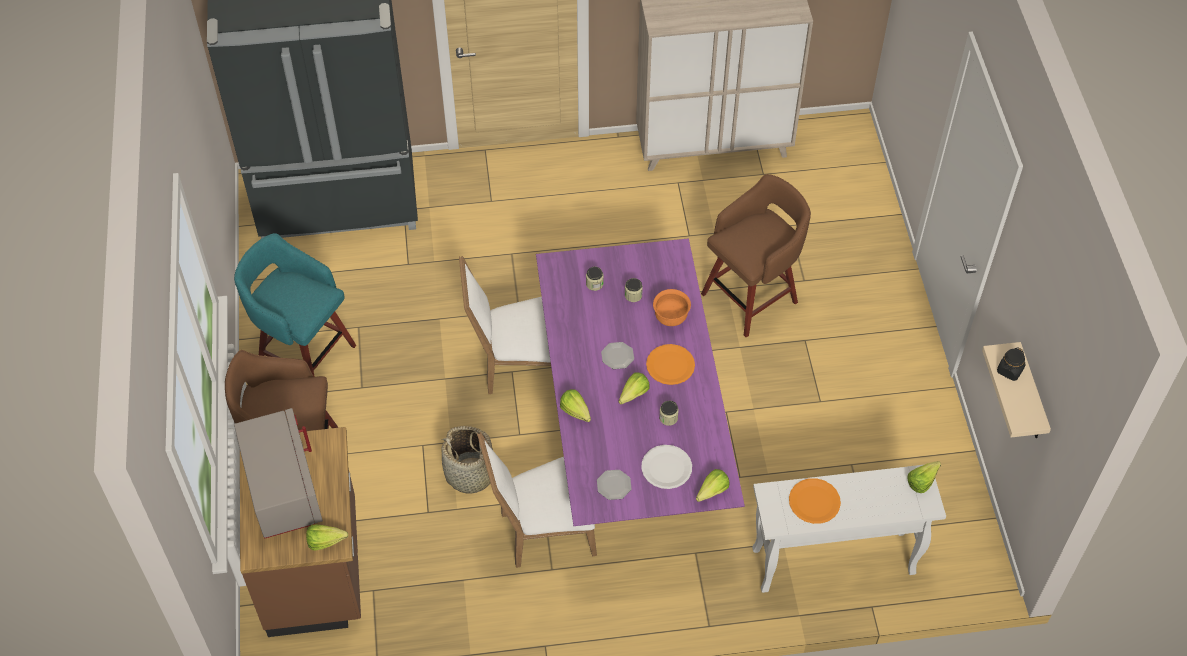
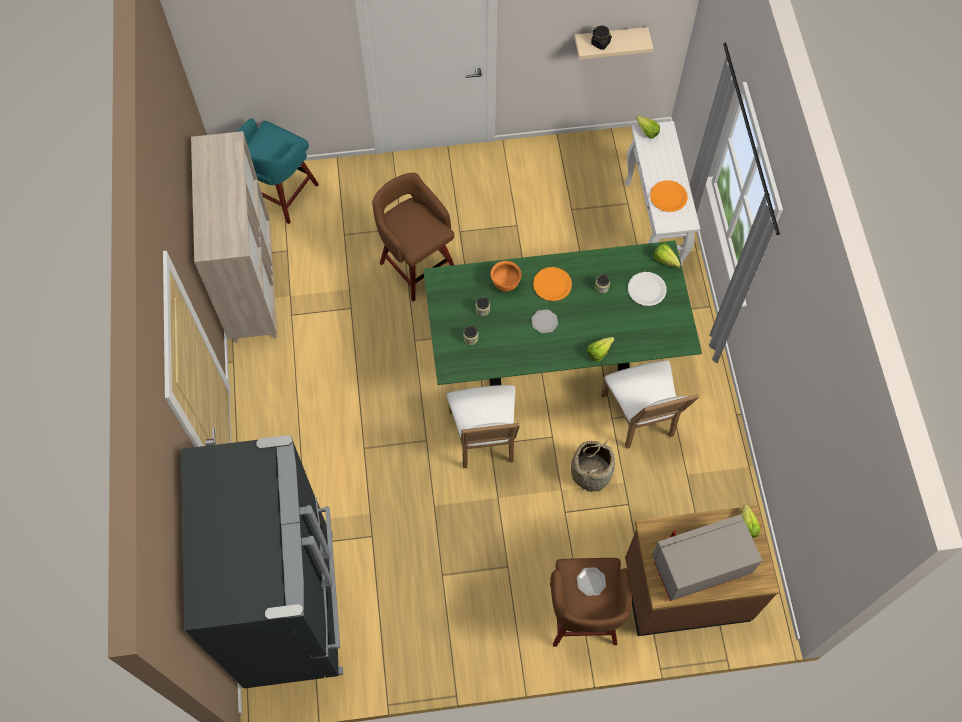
camera: 90 degrees left, 10 degrees up
(304, 354) = (472, 620): turquoise stool -> turquoise stool (279, 195)
(613, 485) = (664, 325): plate -> plate (591, 582)
(631, 396) = (582, 312): lettuce -> none
(632, 439) = (554, 354): purple dining table -> green dining table

